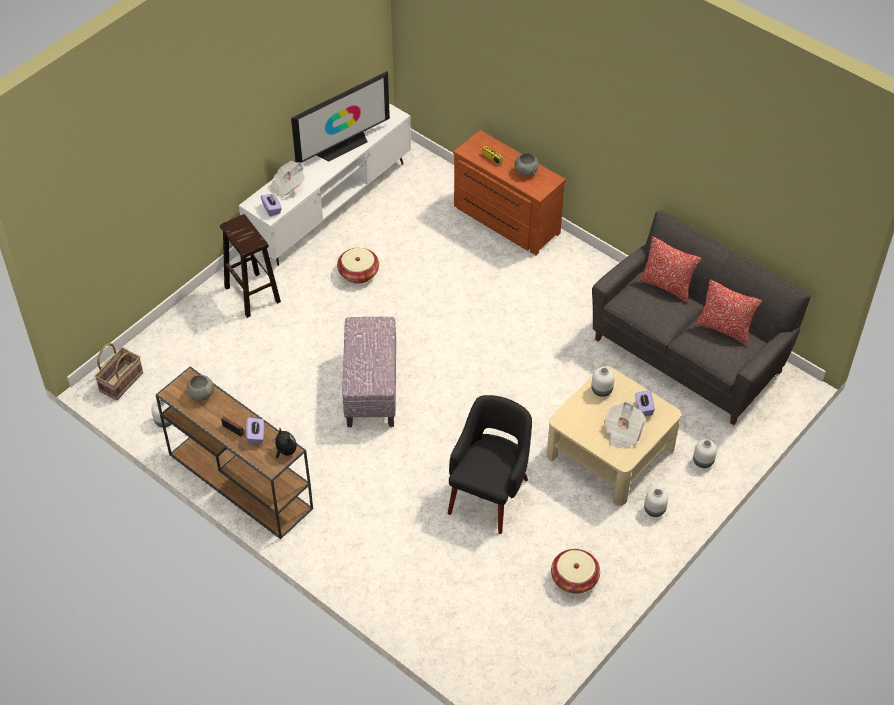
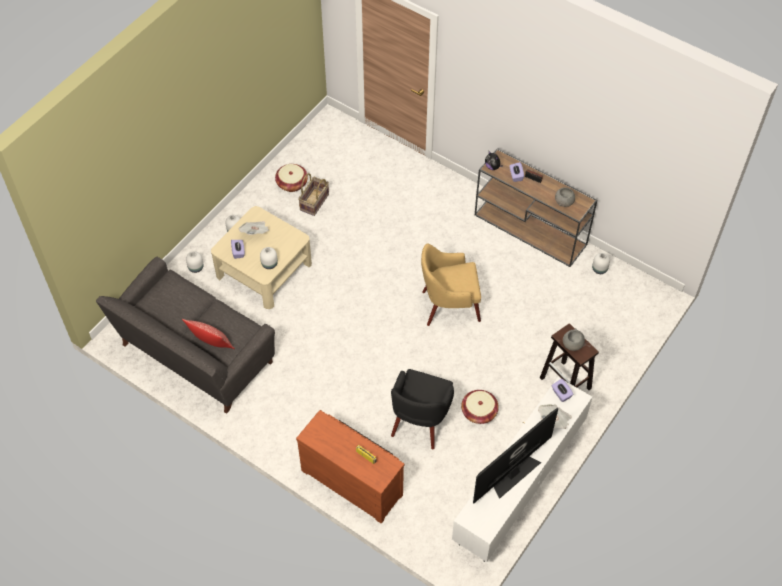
camera: 175 degrees right, 5 degrees up
(121, 381) = (644, 297): basket -> basket (314, 202)
(372, 389) = (448, 306): ottoman -> yellow armchair
(490, 494) = (351, 233): black armchair -> black armchair (420, 421)
(526, 171) = (333, 443): grey bowl -> grey bowl (572, 345)
(724, 329) = (168, 306): pillow -> none

